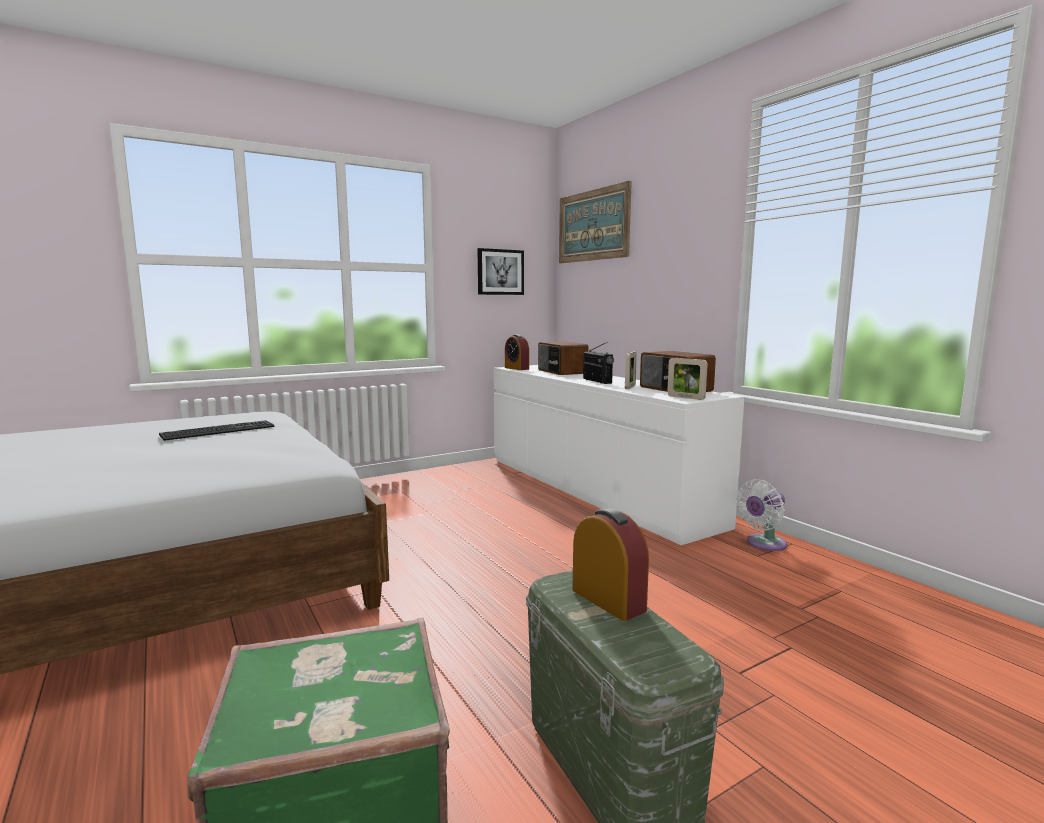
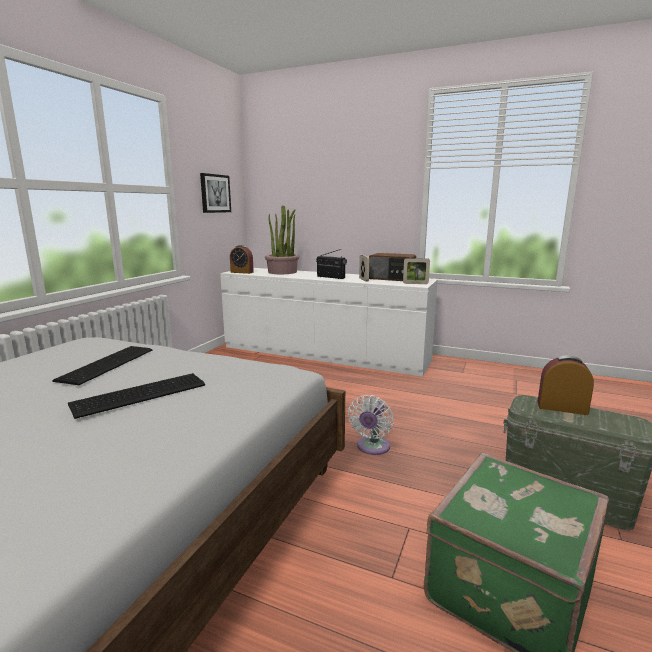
camera: 35 degrees left, 5 degrees up
(166, 452) = (138, 394): none -> keyboard
(561, 371) = (282, 272): radio -> potted plant
(593, 225) = (287, 159): picture -> none
(763, 544) = (455, 365): white fan -> white fan (372, 448)

